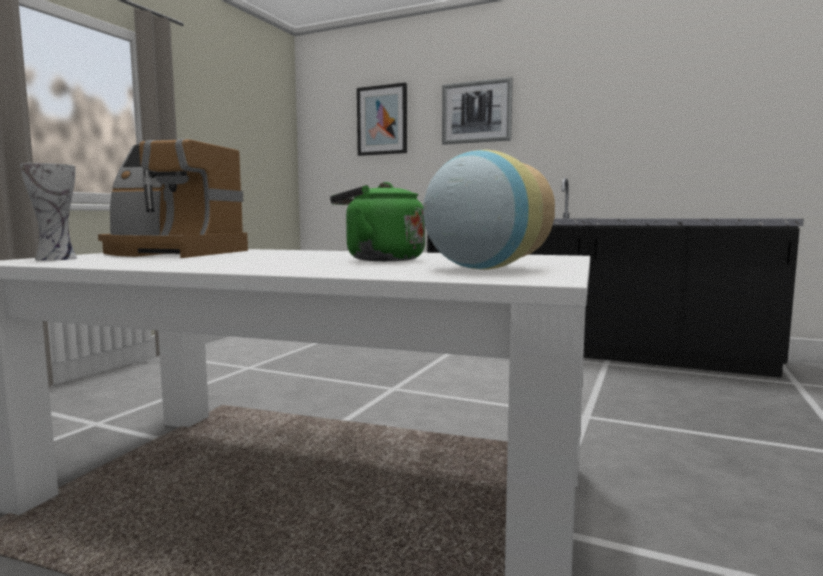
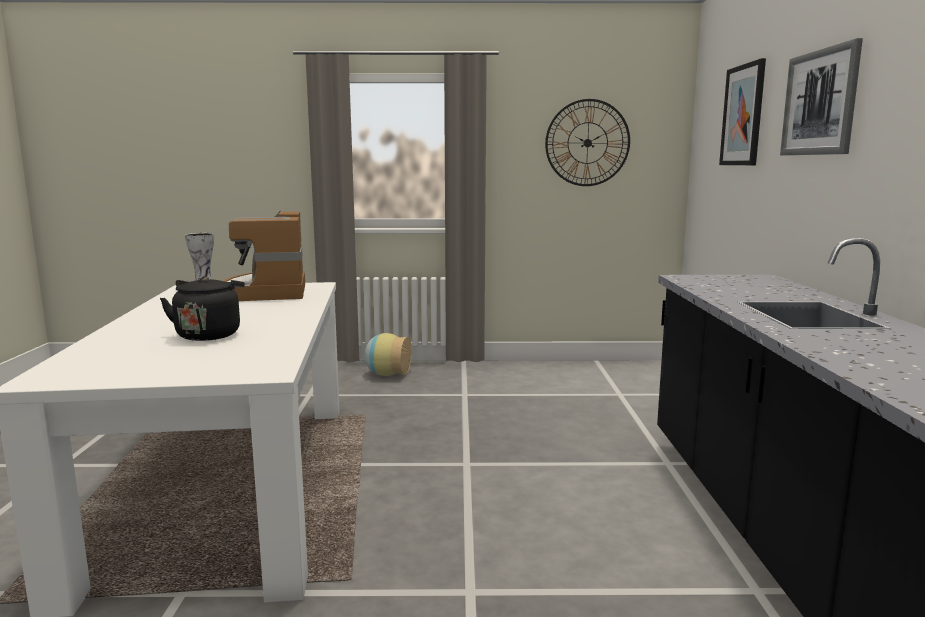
camera: 65 degrees right, 5 degrees up
(242, 131) = (587, 143): none -> wall clock
(380, 259) = (209, 334): green kettle -> black kettle
(482, 268) = (120, 363): vase -> vase (387, 374)

